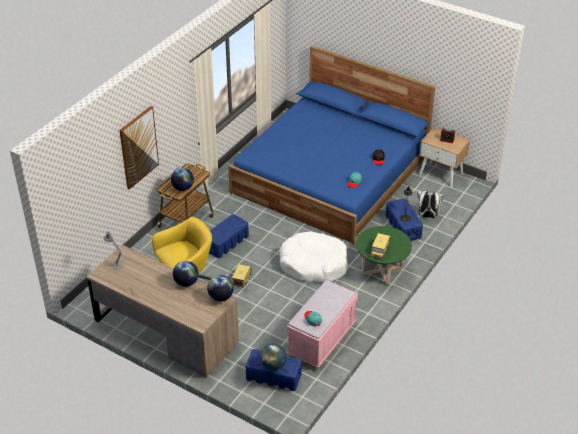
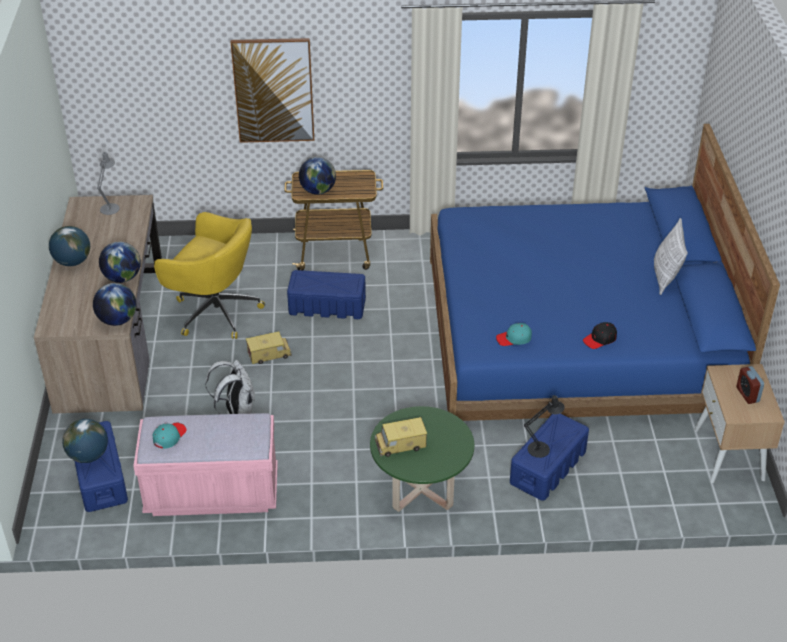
camera: 55 degrees right, 0 degrees up
(151, 296) = (73, 262): none -> globe
(313, 264) = (364, 409): white dog bed -> none
(357, 122) = (665, 277): none -> pillow
(427, 216) = (606, 485): white backpack -> white backpack (236, 412)

